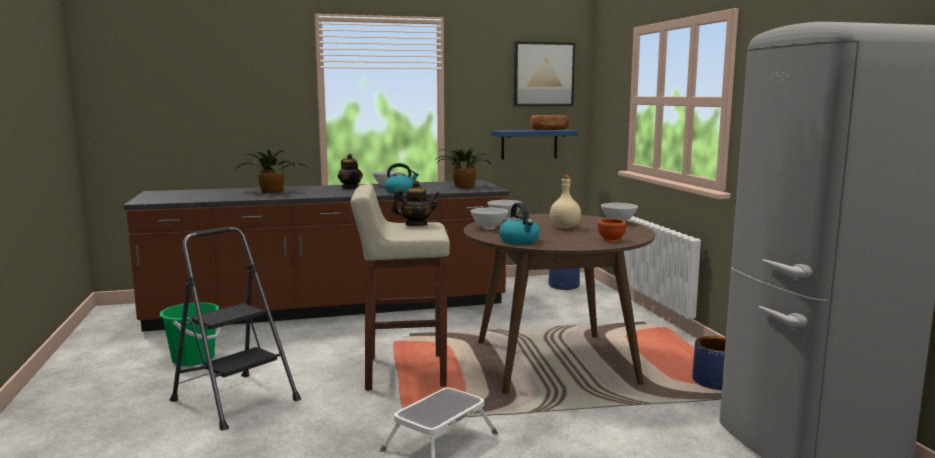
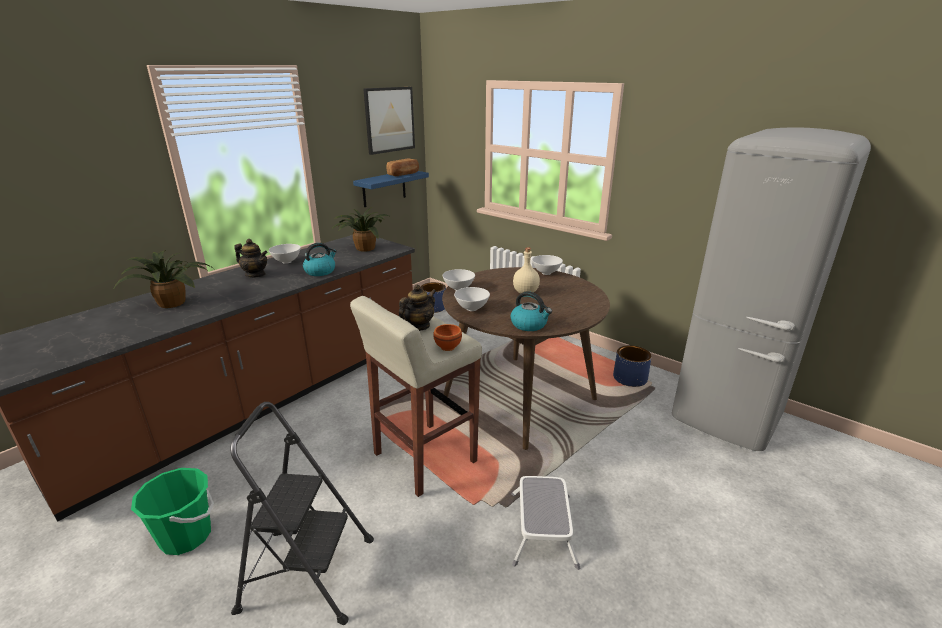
camera: 35 degrees left, 15 degrees up
(610, 240) = (584, 303): brown bowl -> brown bowl (447, 347)

